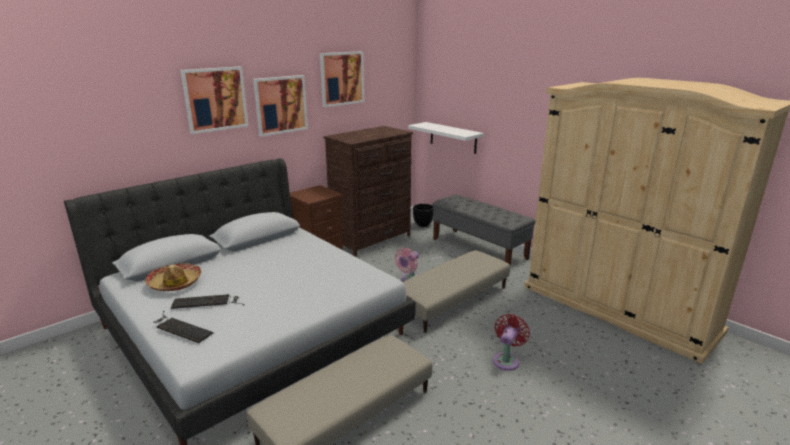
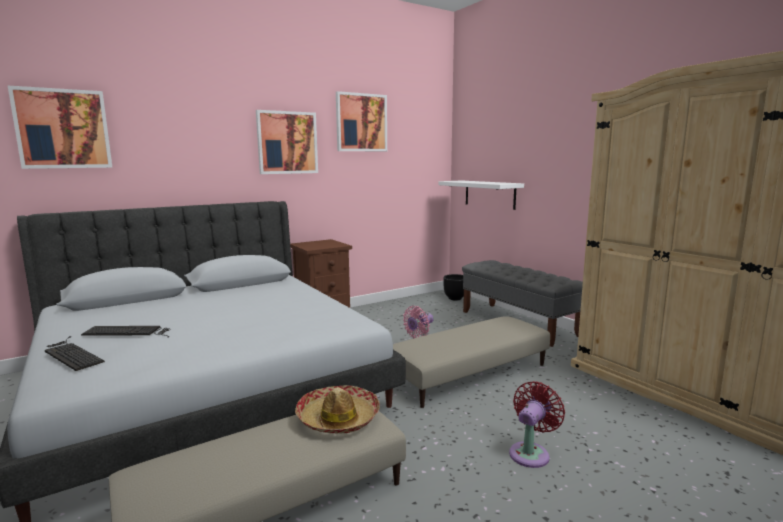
camera: 10 degrees right, 10 degrees down
(175, 283) = (113, 314): hat -> hat (338, 418)
(215, 99) = (209, 127): picture -> picture (63, 129)
(372, 240) = (391, 309): brown dresser -> none

